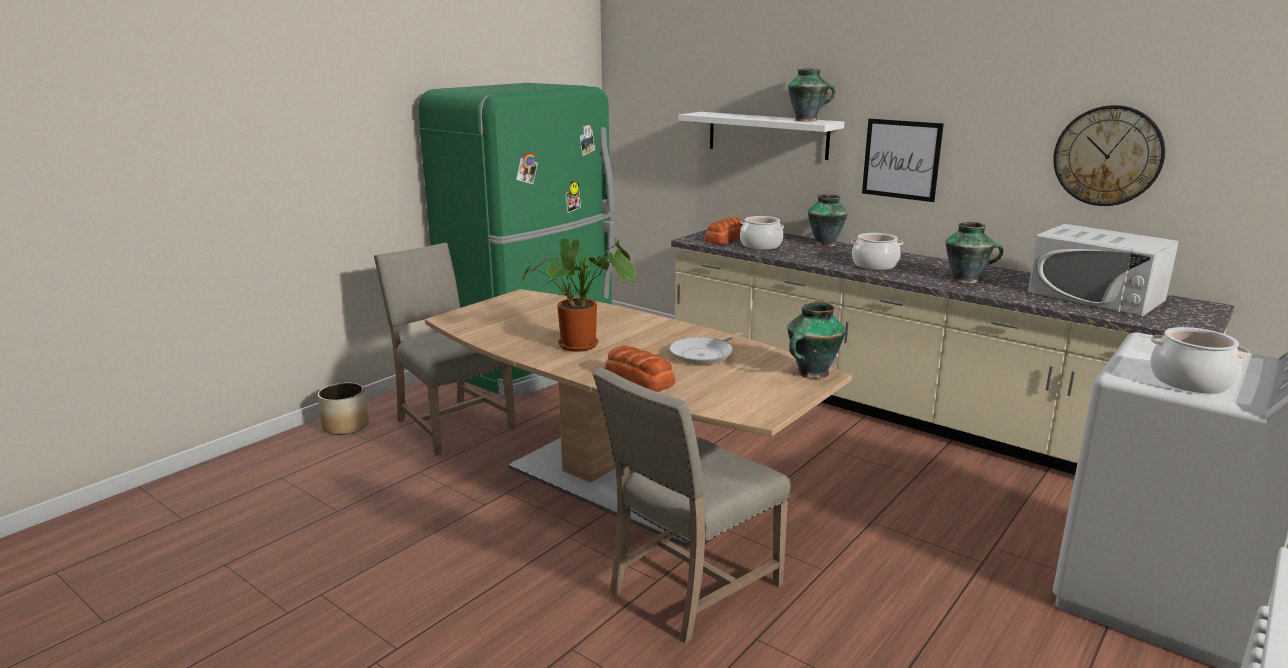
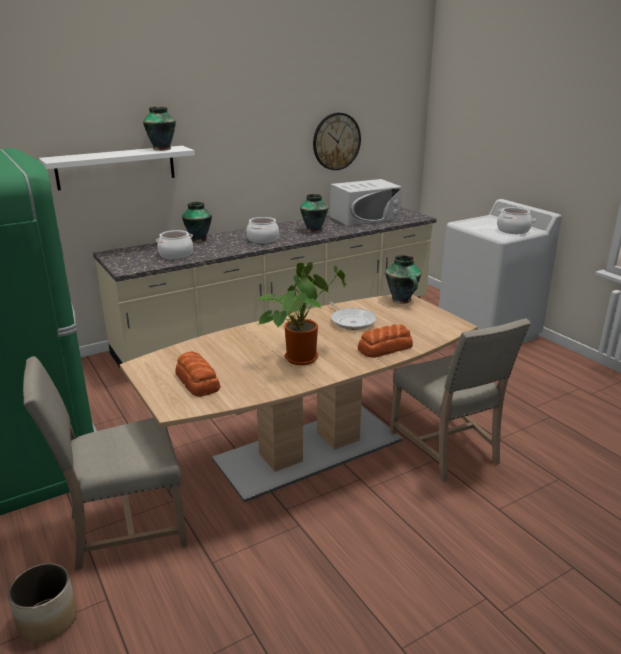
camera: 70 degrees left, 5 degrees up
(725, 239) = (142, 261): bread -> bread (197, 382)
(901, 159) = (227, 166): picture -> none

